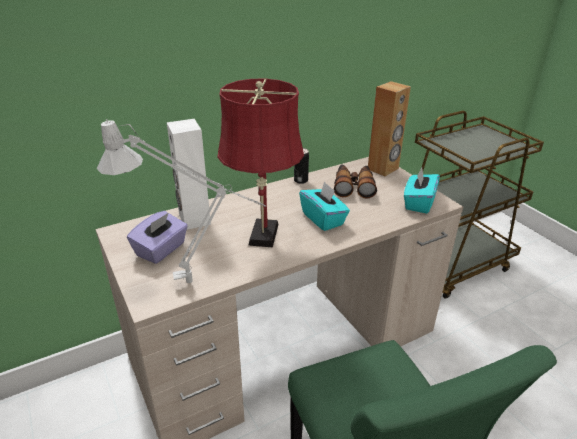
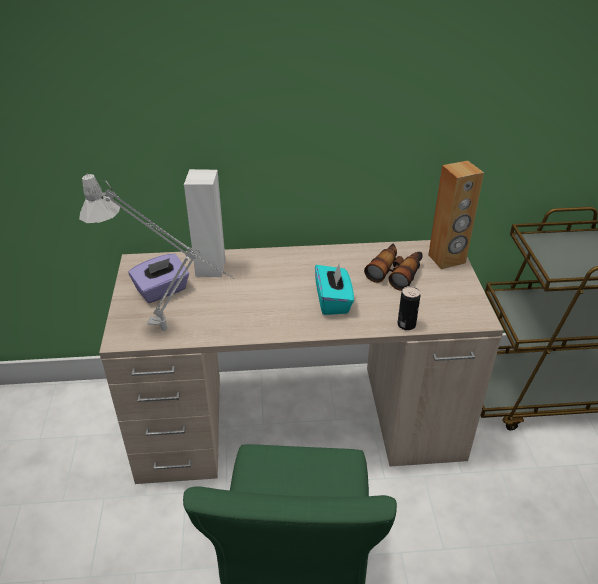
camera: 25 degrees right, 5 degrees up
(263, 237) = (260, 304): red table lamp -> none
(301, 180) = (344, 251): can -> can (406, 325)
(418, 203) = (453, 311): turquoise tissue box -> none

